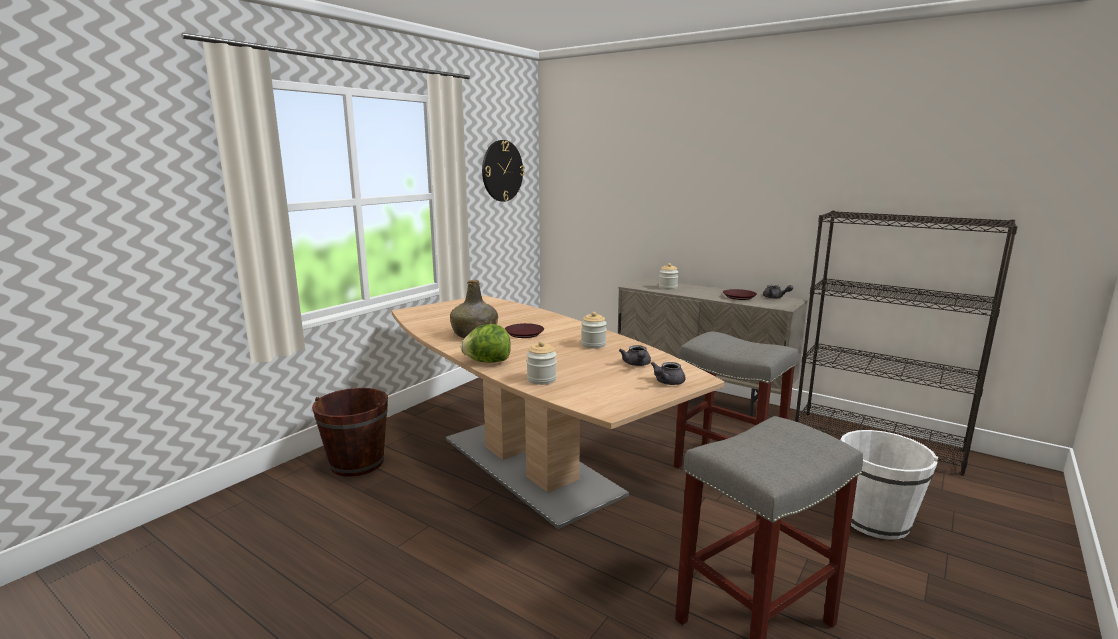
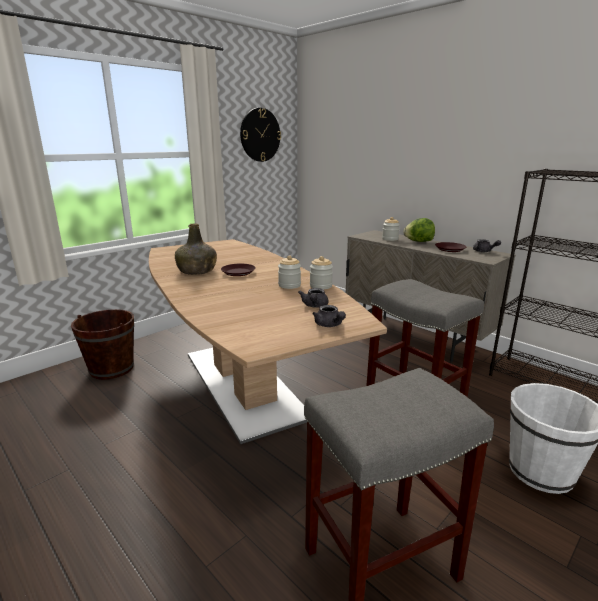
camera: 10 degrees right, 5 degrees up
(487, 362) = (186, 295): lettuce -> lettuce (418, 241)
(541, 379) = (218, 314): jar -> jar (321, 286)
(666, 382) = (329, 325): grey teapot -> grey teapot turned 75 degrees counterclockwise

